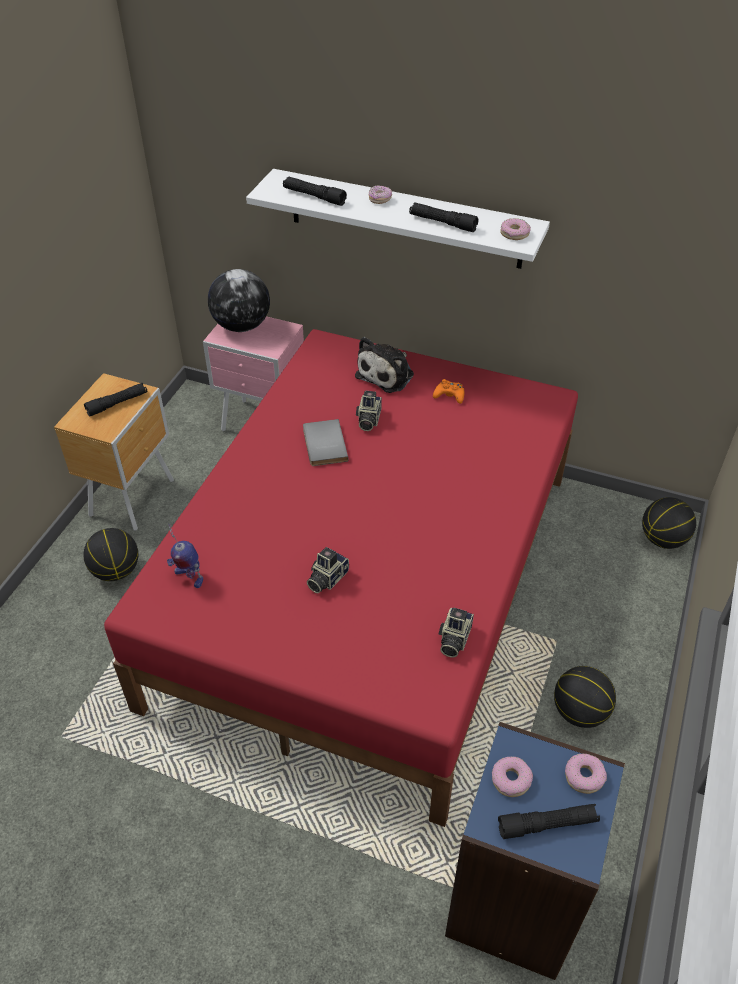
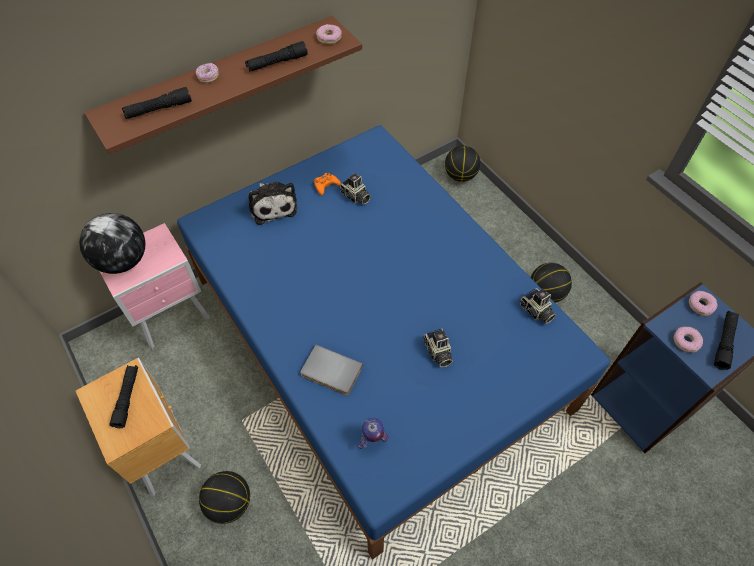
camera: 55 degrees left, 10 degrees up
(323, 445) = (309, 283): grey book -> grey book (330, 372)
(368, 420) = (308, 243): camera -> camera (355, 197)
(370, 585) = (378, 341): red bed -> blue bed
(405, 219) = (221, 82): white shelf -> brown shelf

